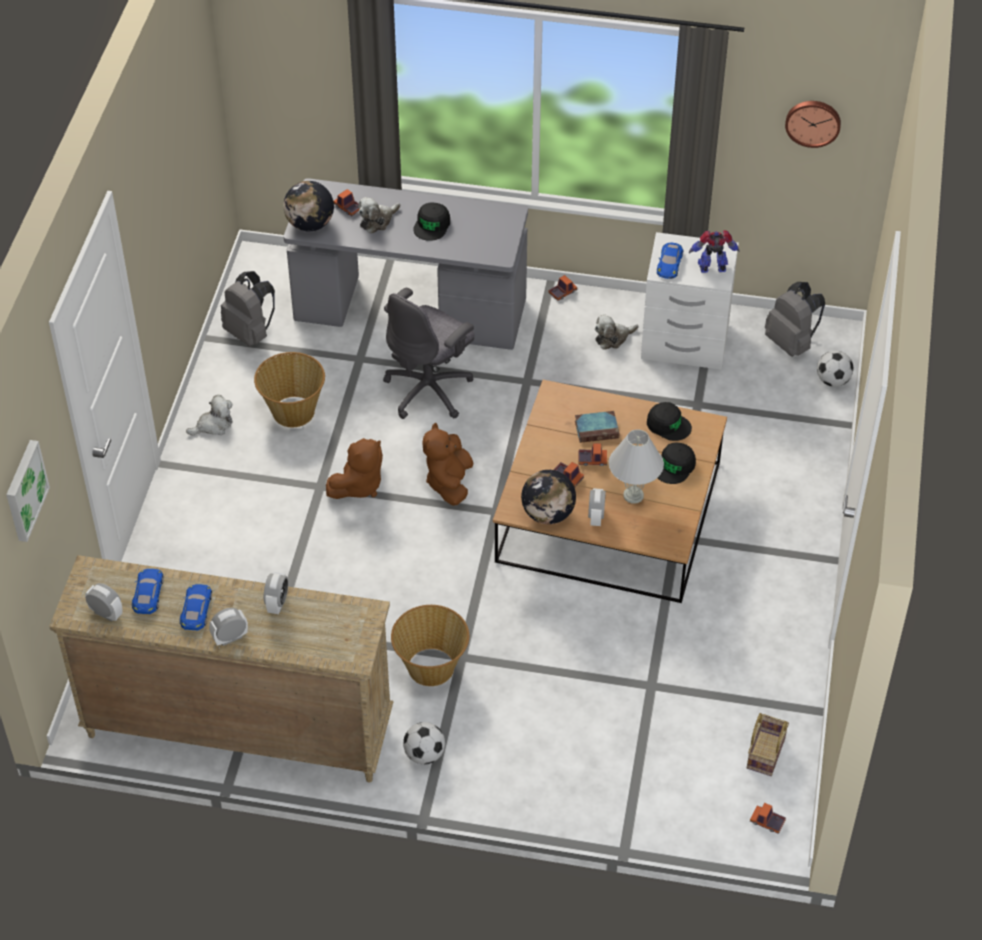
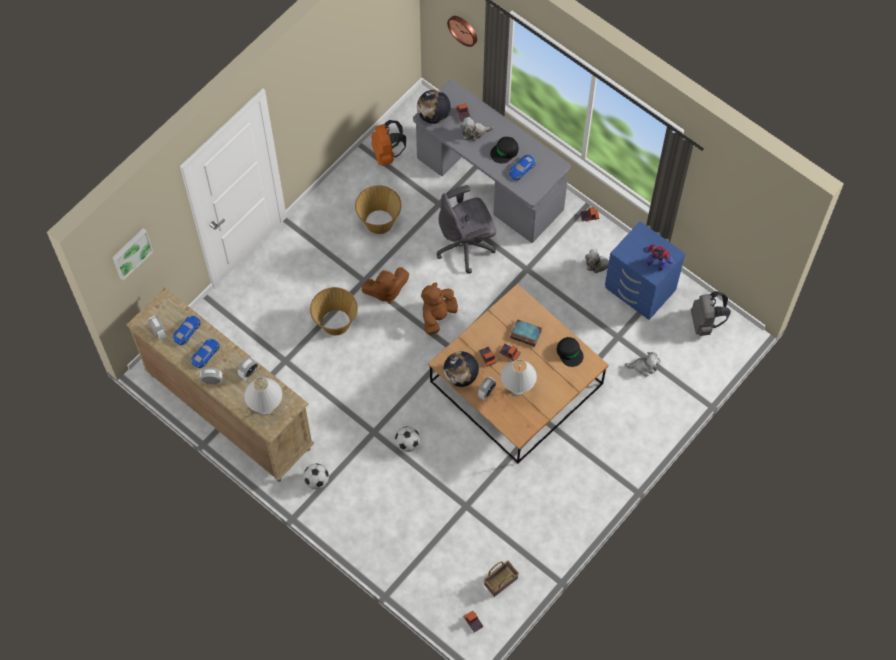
camera: 30 degrees right, 15 degrees up
(213, 425) = (329, 208): plush toy -> plush toy (644, 366)
(250, 333) = (387, 154): grey backpack -> orange backpack
(333, 635) = (266, 408): none -> white table lamp
(431, 668) = (353, 430): basket -> basket (335, 323)
(669, 264) = (632, 248): blue toy car -> blue toy car (522, 169)
(675, 466) = (554, 382): black cap -> none
(684, 343) = (639, 290): white nightstand -> blue nightstand
(813, 122) = (743, 214): wall clock -> wall clock (463, 29)
(832, 381) = (712, 362): football -> football (407, 444)

